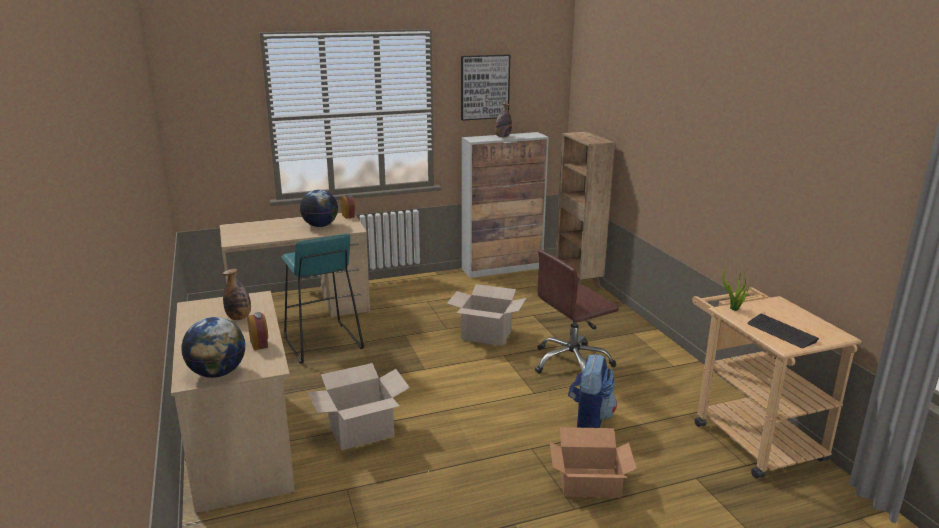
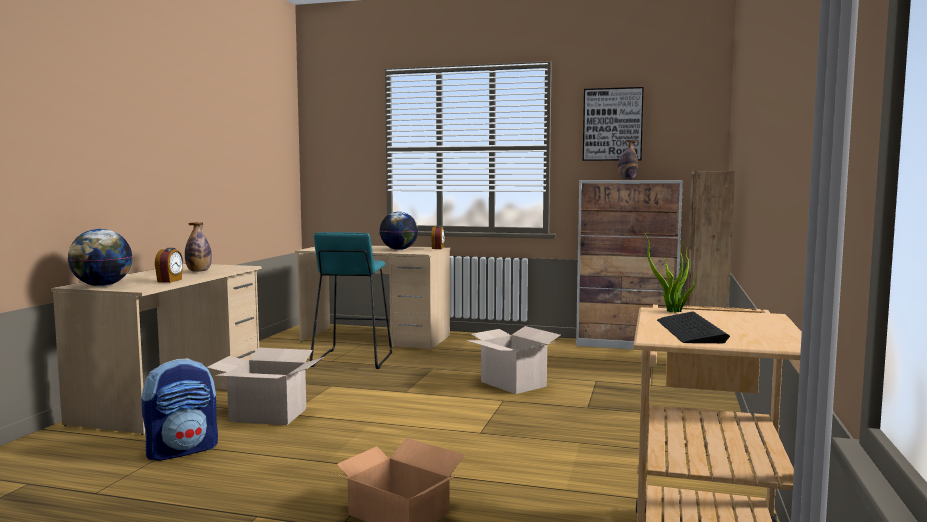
camera: 35 degrees right, 15 degrees down
(572, 363) = (570, 422): brown office chair -> none
(589, 419) = (503, 467): backpack -> backpack (182, 450)

